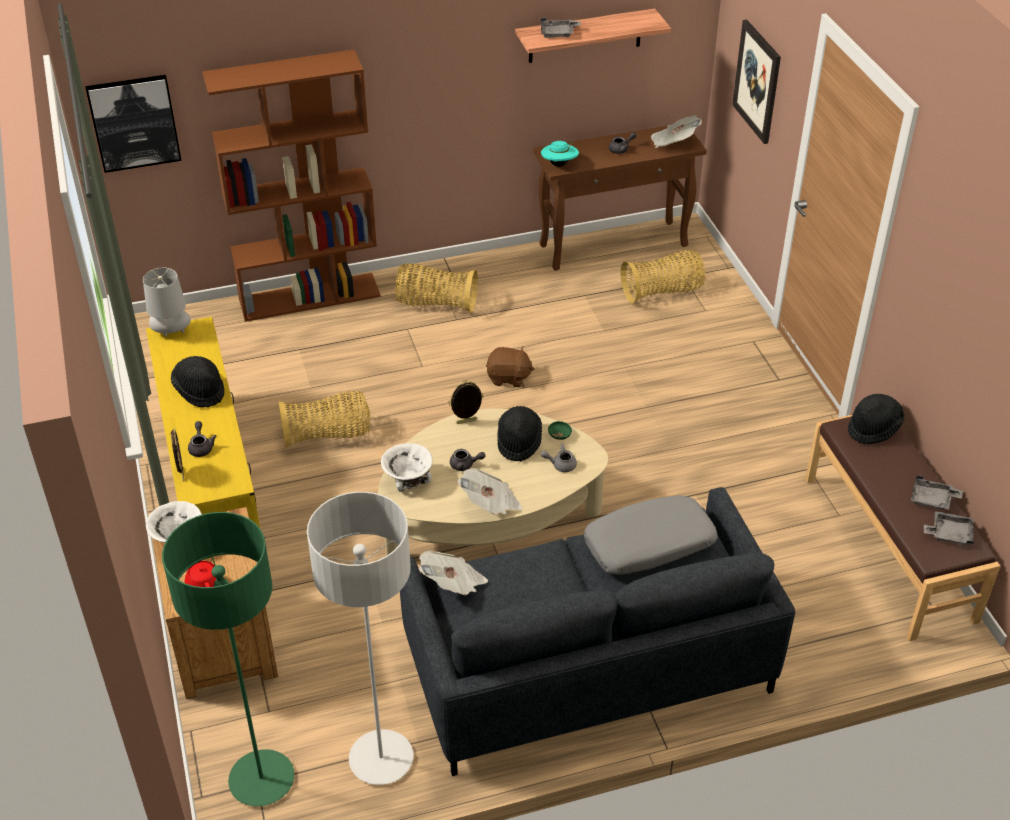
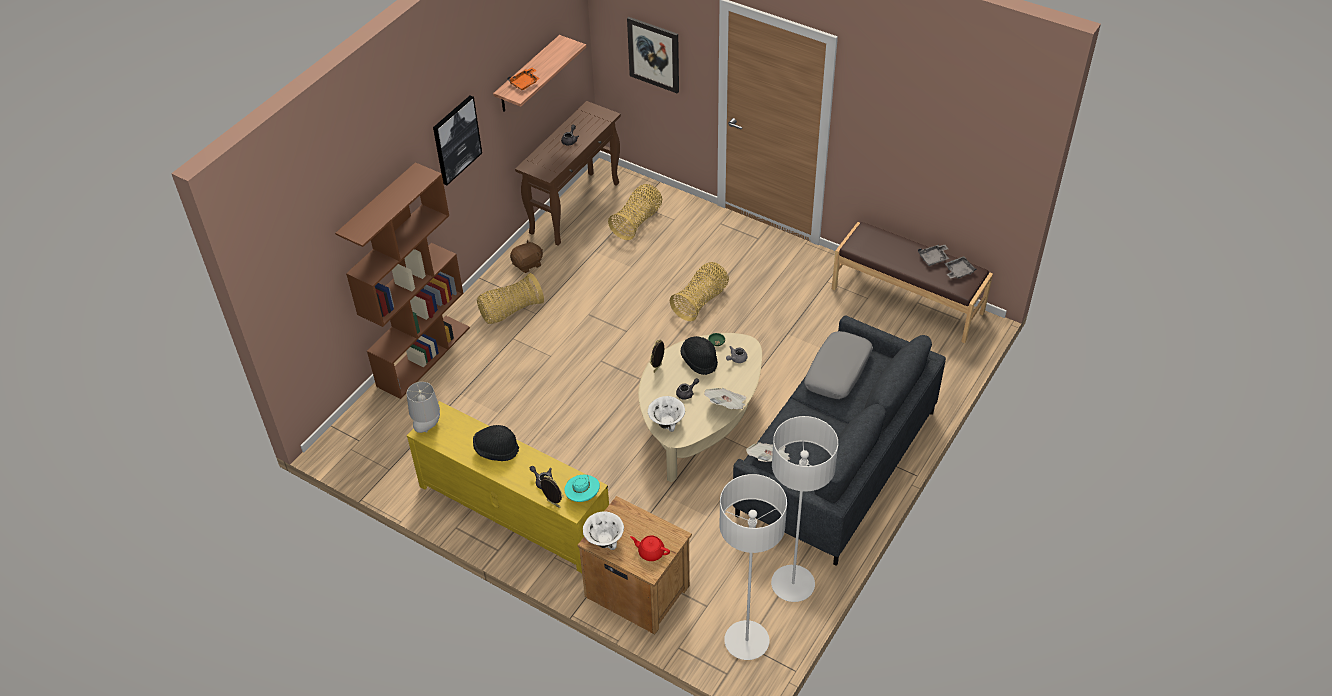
camera: 40 degrees left, 5 degrees up
(134, 122) = (298, 296): picture -> picture (456, 139)
(261, 780) = (746, 641): green floor lamp -> grey floor lamp
(327, 435) = (546, 435): basket -> basket (701, 301)
(508, 378) = (610, 331): brown plush toy -> brown plush toy (528, 264)
(558, 34) = (525, 83): grey tray -> orange tray
(559, 164) = (545, 171): turquoise hat -> turquoise hat (582, 496)
(673, 143) = (596, 119): newspaper -> none
(873, 428) = (868, 236): black hat -> none

